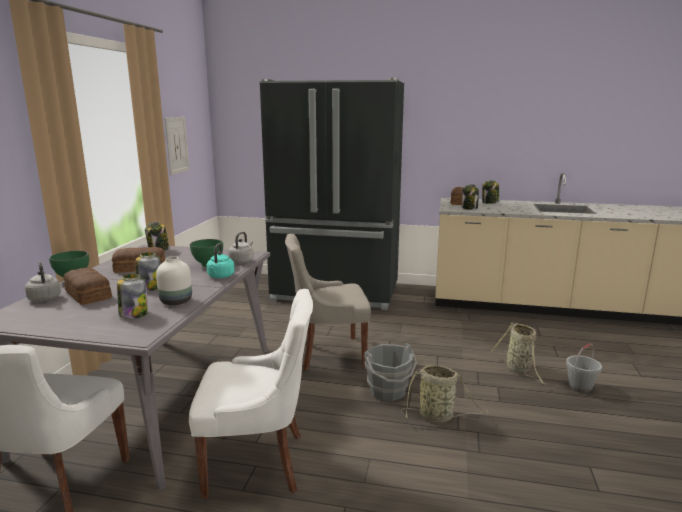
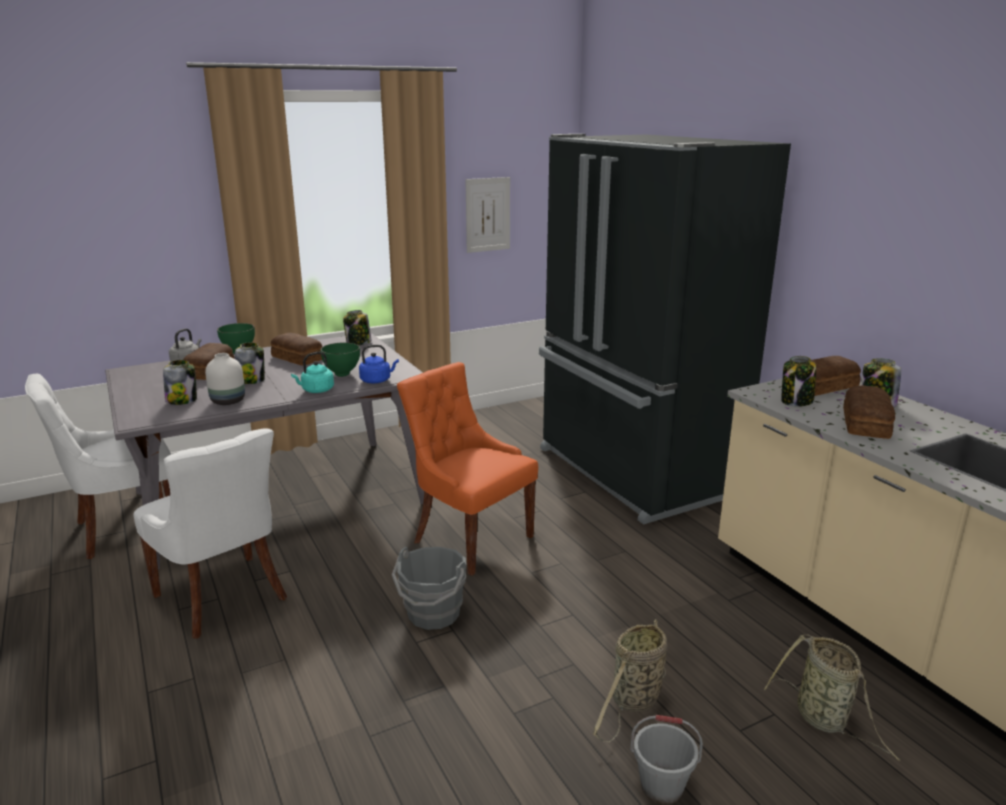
camera: 50 degrees right, 5 degrees up
(242, 261) = (377, 380): grey kettle -> blue kettle
(328, 353) = (470, 539): grey chair -> orange chair
(438, 416) = (416, 674): basket -> basket (824, 720)
(506, 208) = (867, 423): none -> bread

